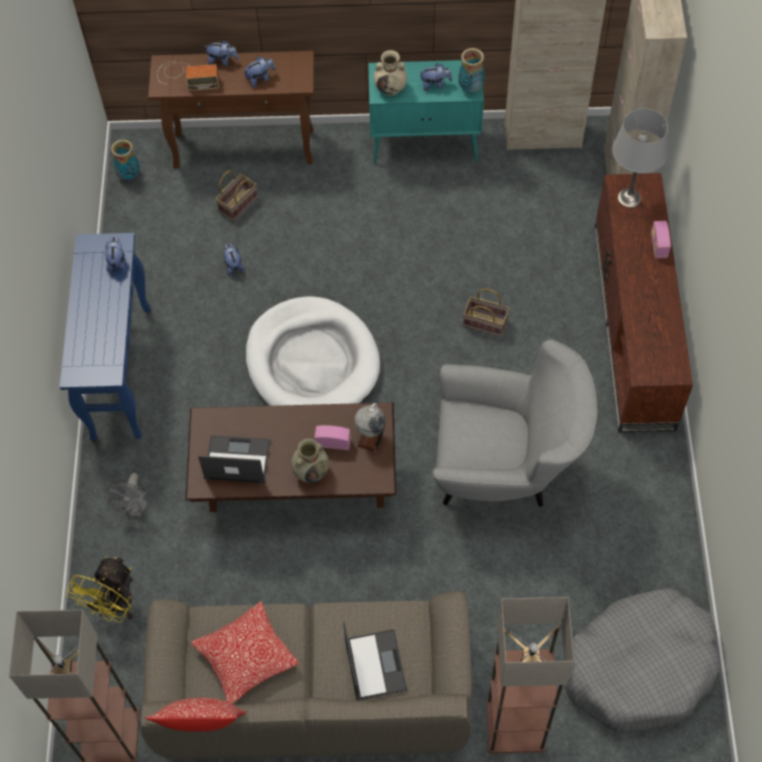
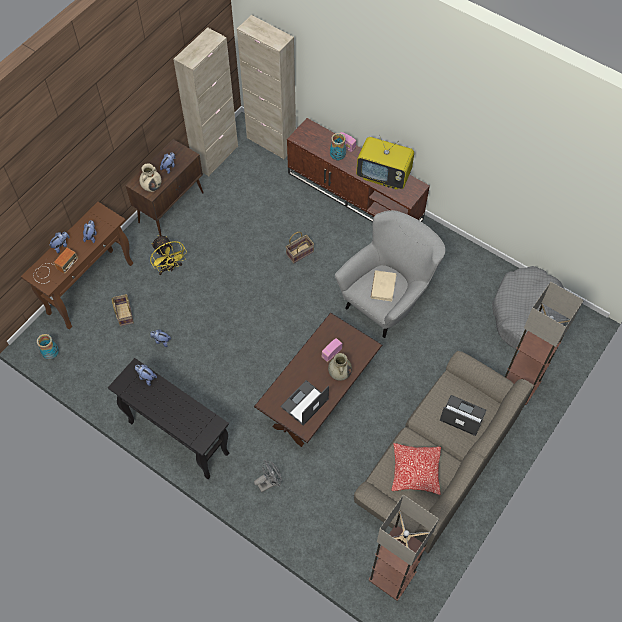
camera: 55 degrees left, 0 degrees up
(114, 607) = (319, 528): yellow fan -> yellow fan (169, 268)
(121, 371) = (177, 437): blue console table -> black console table
(135, 508) = (269, 482): grey fan -> grey fan turned 75 degrees counterclockwise
(202, 725) = (455, 505): pillow -> none
(312, 362) = (254, 342): white dog bed -> none
(371, 437) = (342, 334): globe -> none
(426, 145) = (171, 207): turquoise cabinet -> brown cabinet
(471, 88) = (186, 154): vase -> vase (337, 157)
(486, 438) = (383, 286): none -> beige book
(629, 197) = (309, 138): grey table lamp -> none
(654, 321) = (384, 176): none -> television

